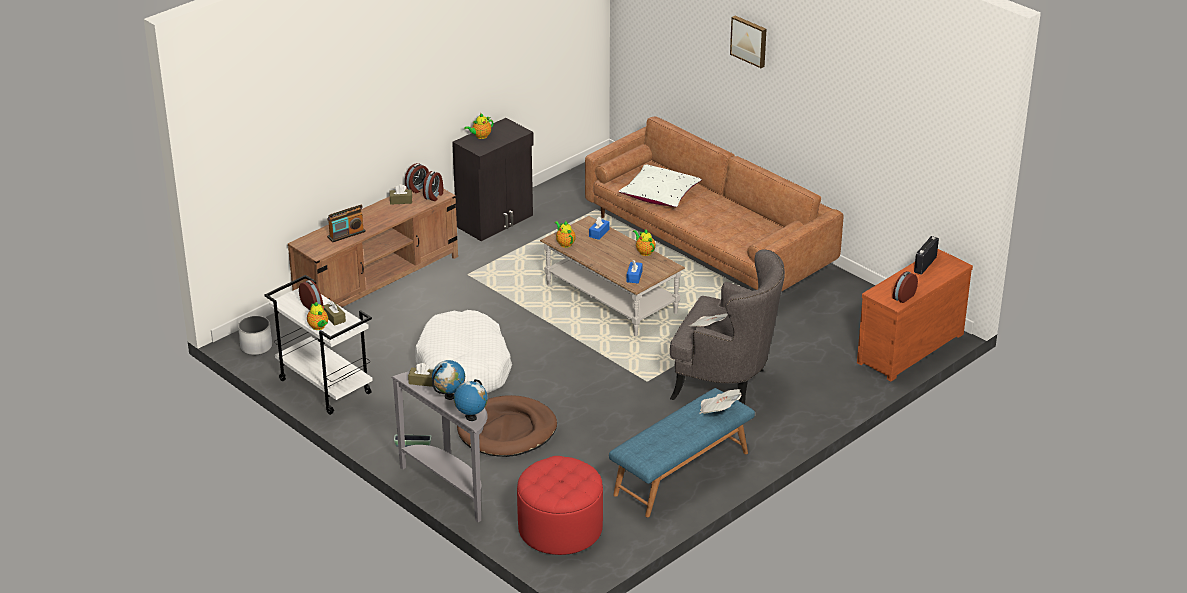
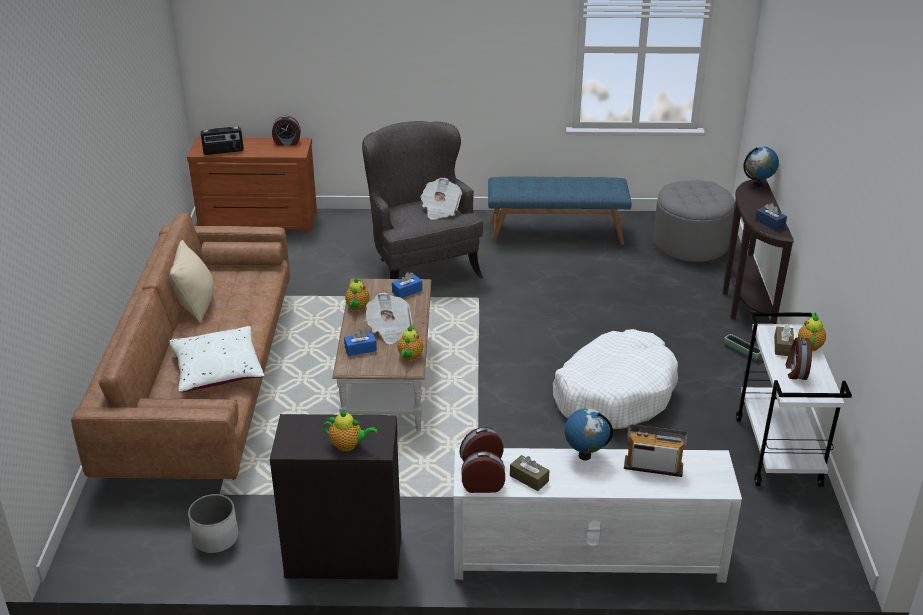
camera: 135 degrees left, 0 degrees up
(256, 347) = (820, 548): white planter -> white planter (215, 538)
(378, 280) = (586, 555): brown tv stand -> white tv stand
(422, 381) = (770, 223): brown tissue box -> blue tissue box
(449, 396) = (759, 204): globe -> globe (584, 455)
(450, 487) = (744, 306): grey console table -> brown console table
(507, 431) = (645, 321): brown dog bed -> none
(560, 529) = (690, 244): red ottoman -> grey ottoman
(718, 410) = (518, 181): newspaper -> newspaper (389, 329)
(744, 214) = (196, 305): none -> beige pillow
(749, 41) = (75, 153): picture -> none

